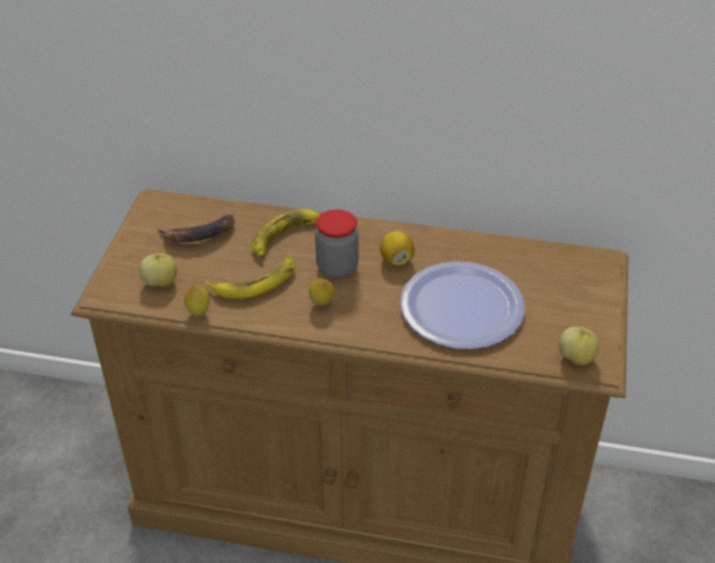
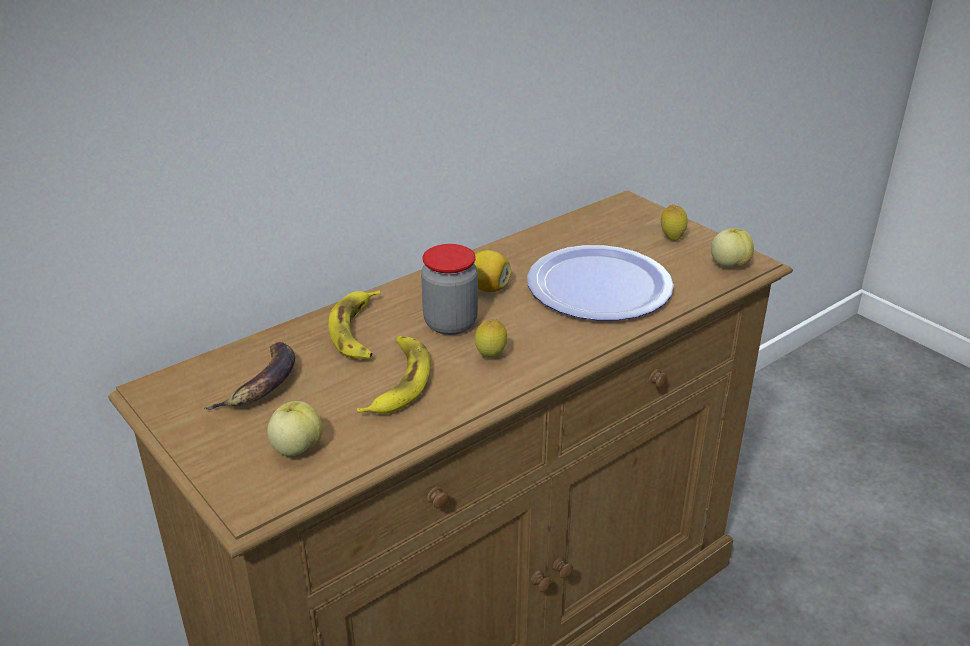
camera: 50 degrees left, 10 degrees down
(198, 313) = (389, 443): lemon -> lemon (672, 238)

